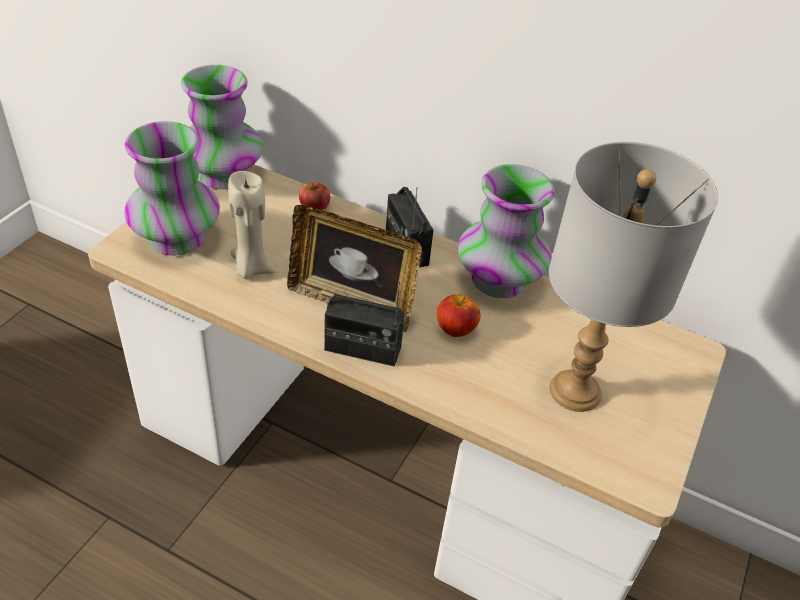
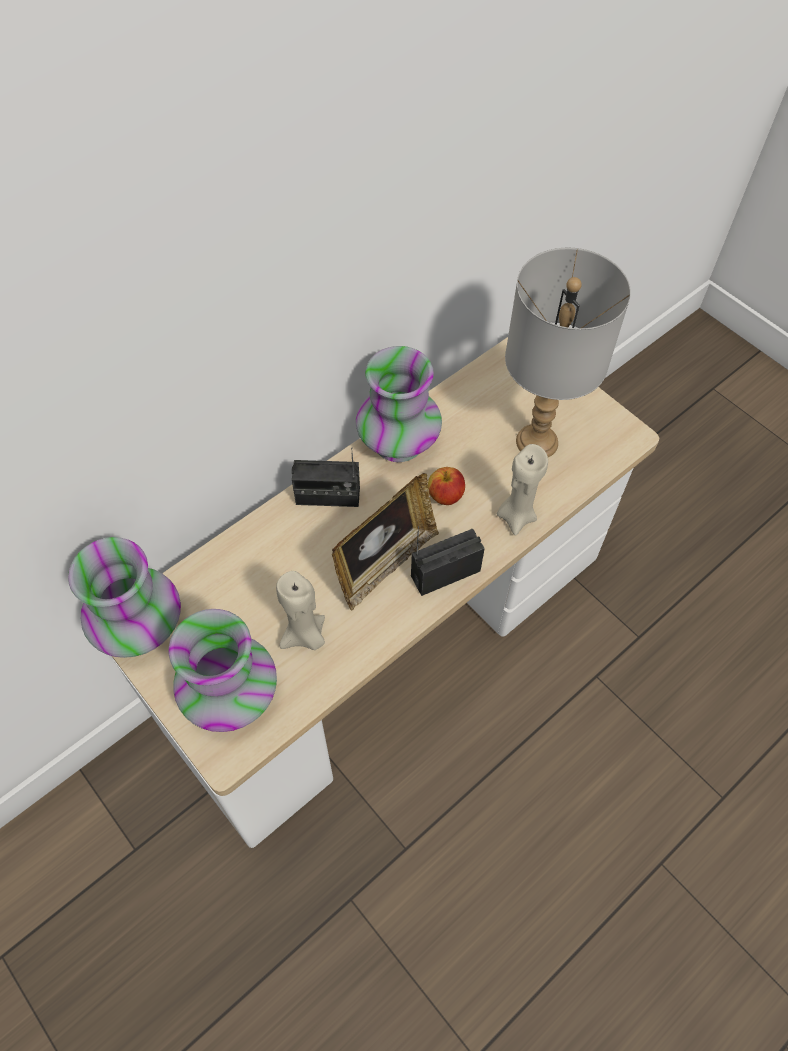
camera: 65 degrees left, 15 degrees up
(314, 206) = (233, 554): apple -> none
(362, 349) = (445, 573): radio -> radio turned 150 degrees counterclockwise
(464, 393) = (516, 516): none -> beige candle

